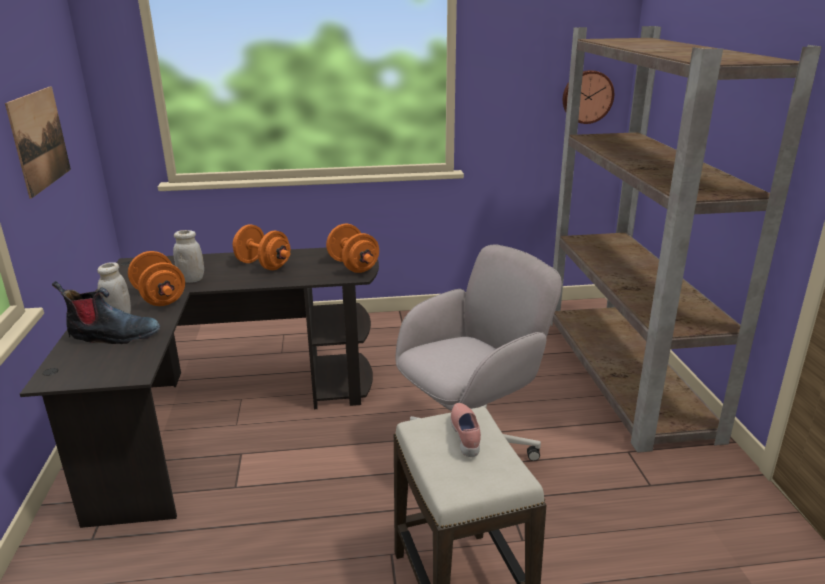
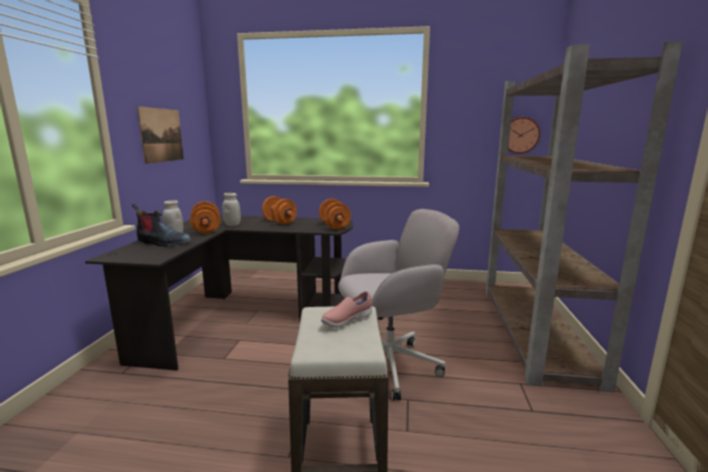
camera: 15 degrees right, 10 degrees down
(466, 436) = (346, 320): pink shoe -> pink shoe turned 135 degrees counterclockwise

